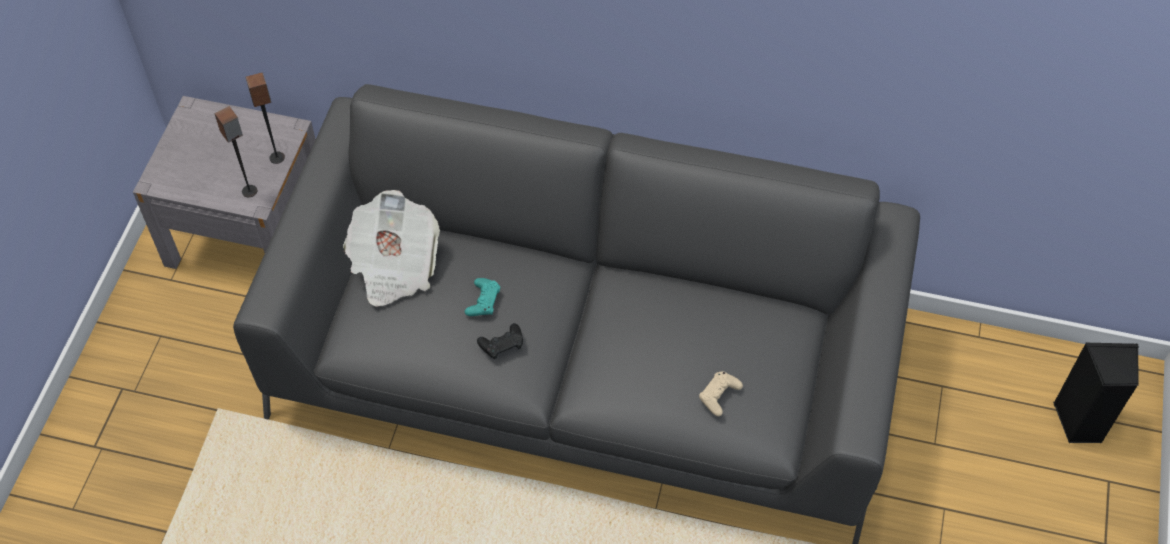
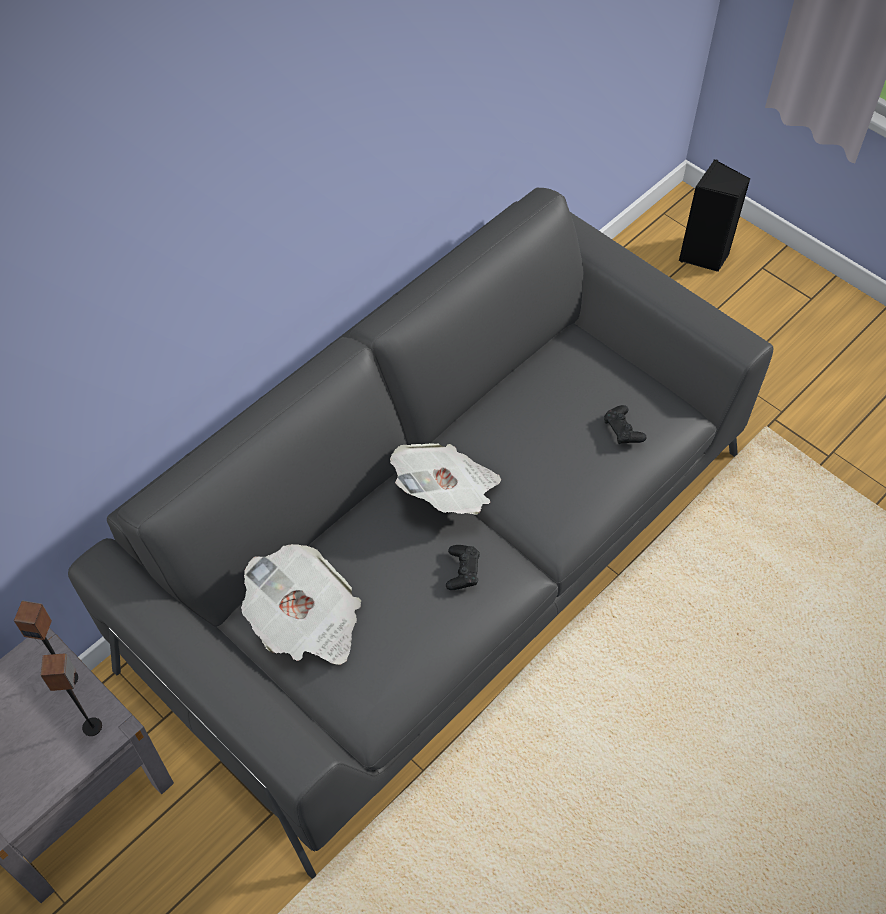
camera: 60 degrees left, 0 degrees up
(483, 301) = (404, 562): turquoise game controller -> none
(570, 300) = (447, 492): none -> newspaper
(719, 395) = (623, 429): beige game controller -> black game controller

